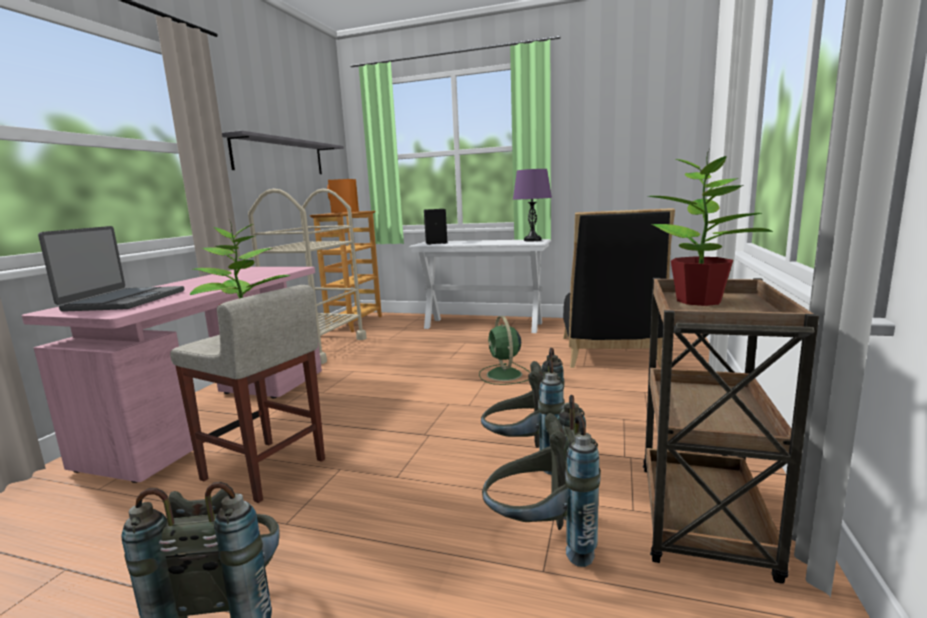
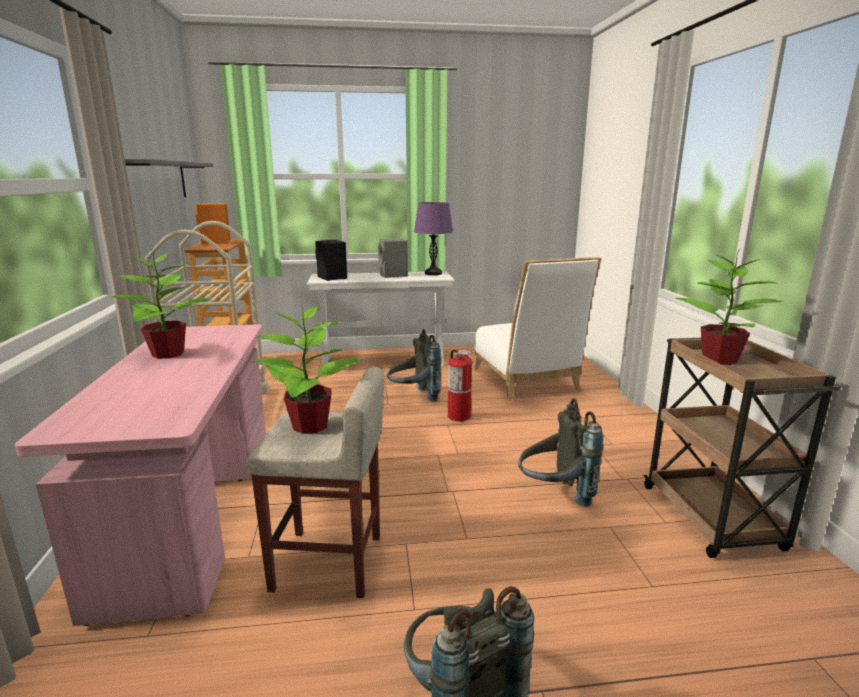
camera: 25 degrees left, 5 degrees up
(124, 300) = (127, 403): laptop -> none
(213, 279) = (167, 354): none -> potted plant
(492, 241) = (393, 275): none -> grey speaker
(504, 375) = (459, 416): green fan -> fire extinguisher
(541, 539) = (629, 562): grey backpack -> grey backpack (413, 397)
(609, 354) = (527, 382): black chair -> white chair

